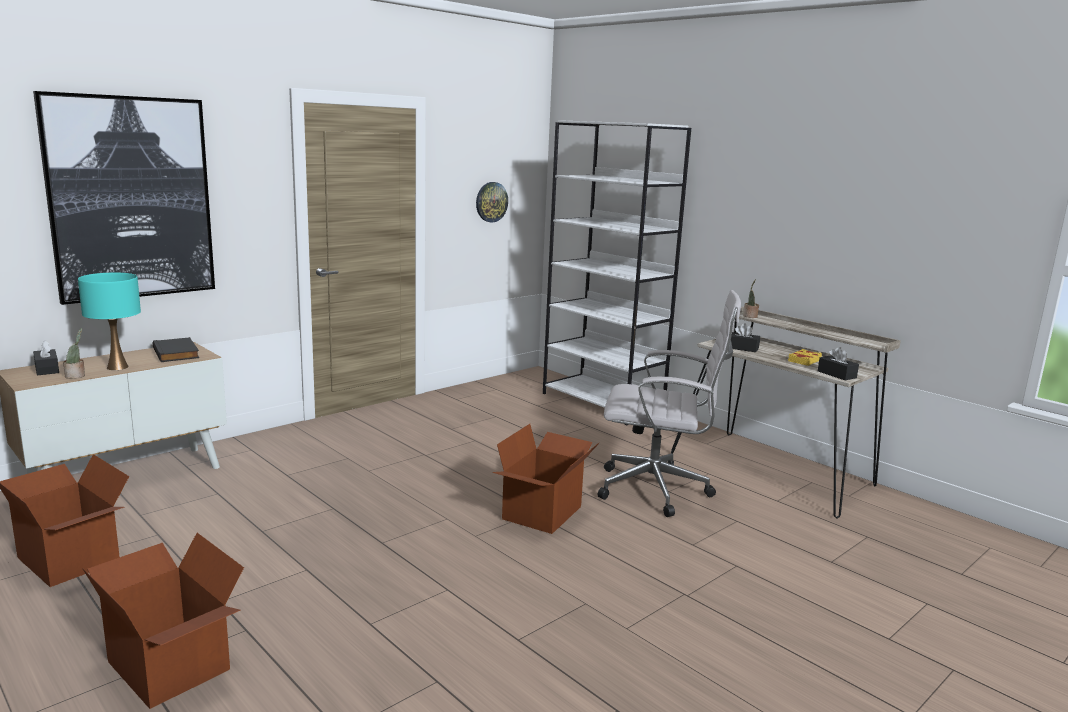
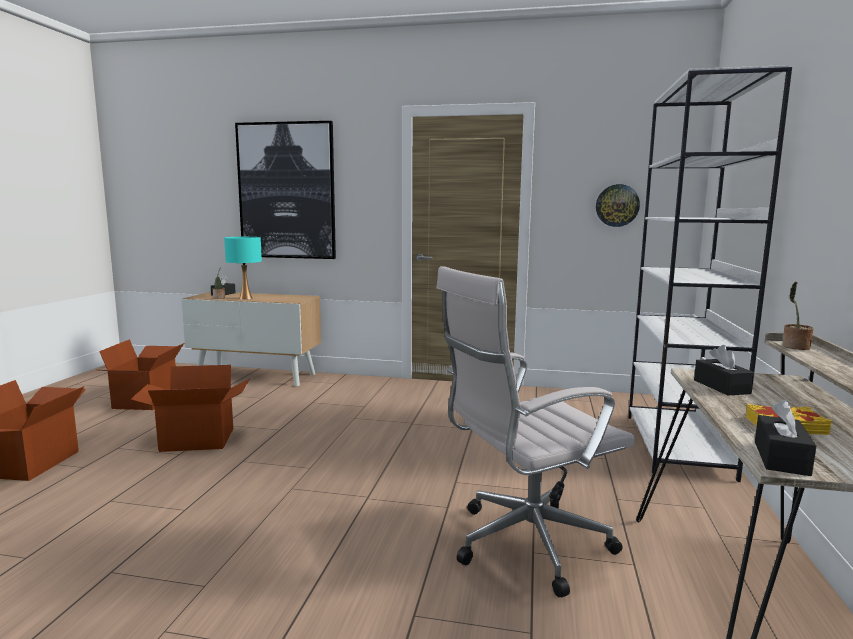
camera: 55 degrees right, 5 degrees down
(177, 353) = (290, 298): black book -> none
(543, 513) = (373, 501): cardboard box -> cardboard box (197, 440)
(658, 490) = (524, 545): white office chair -> white office chair turned 90 degrees clockwise

